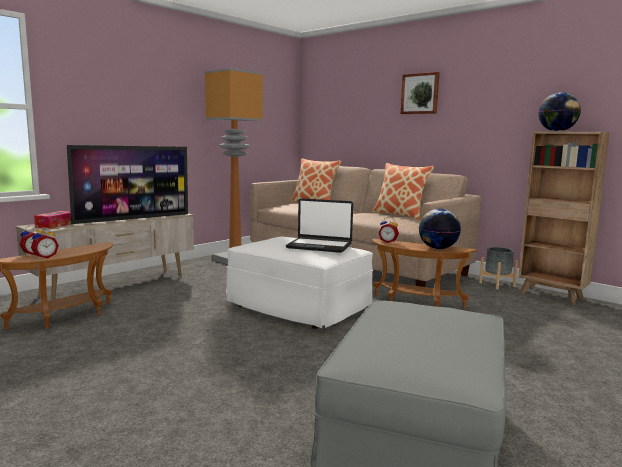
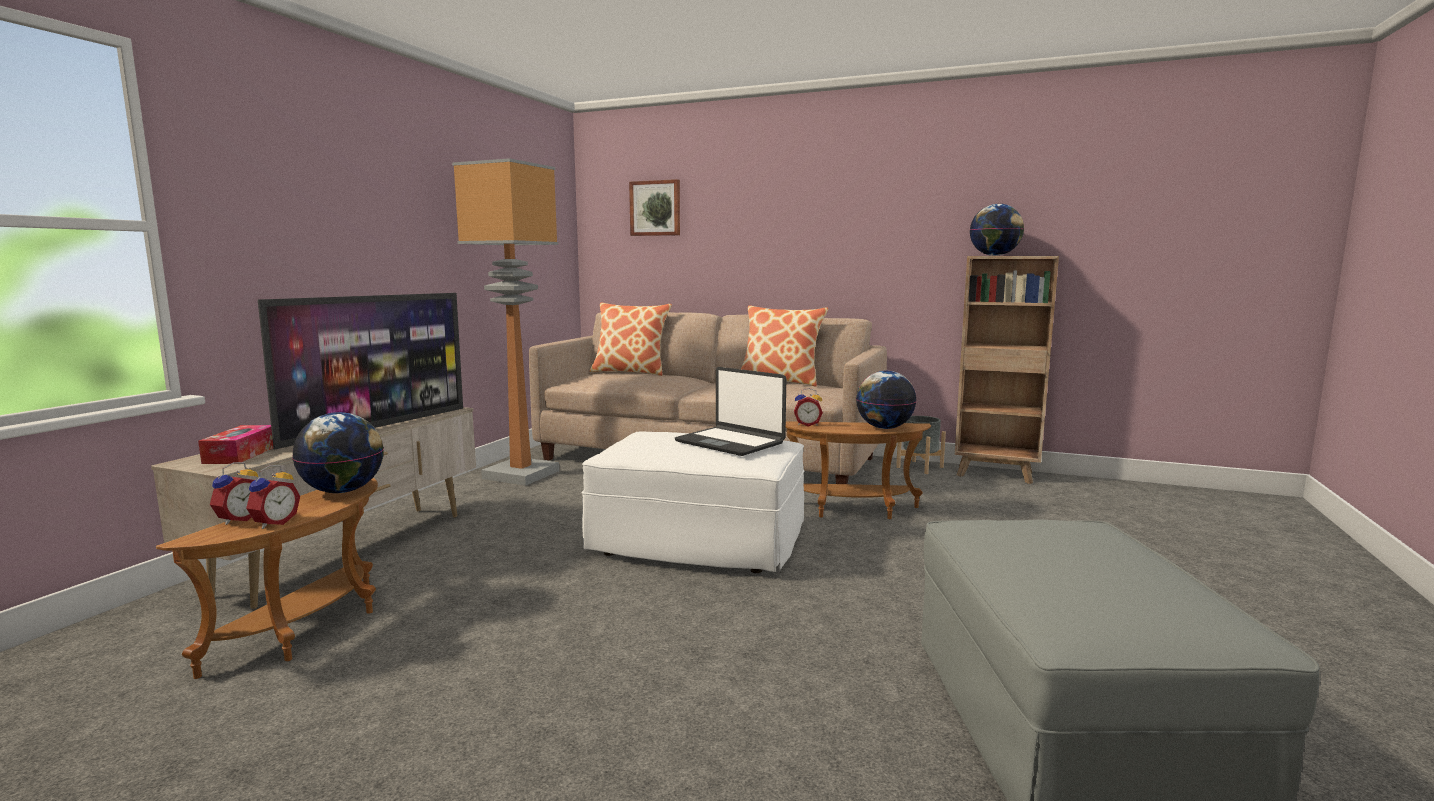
camera: 20 degrees left, 0 degrees up
(91, 248) = (343, 491): none -> globe
(319, 246) = (730, 442): laptop -> laptop turned 45 degrees clockwise
(420, 93) = (784, 202): picture -> picture (655, 208)

